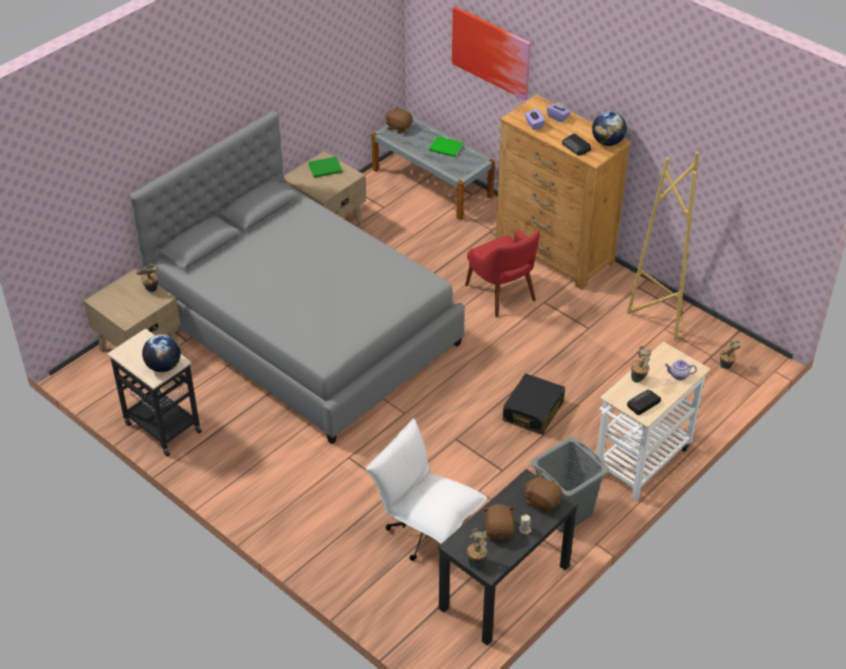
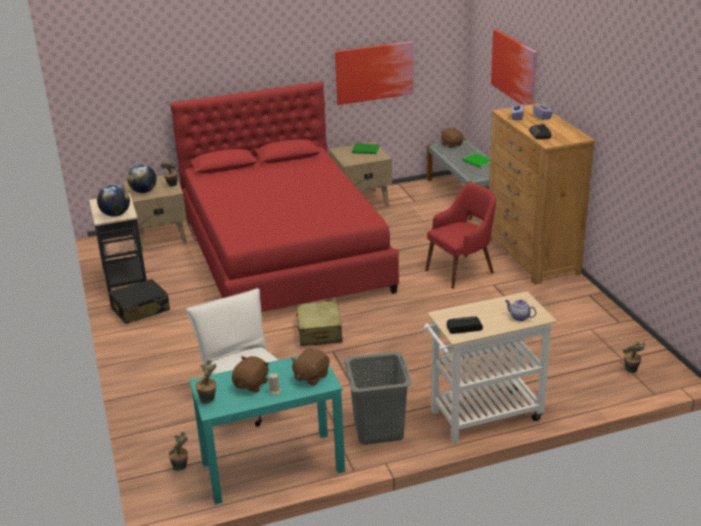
camera: 30 degrees right, 15 degrees down
(304, 329) = (284, 254): grey bed -> red bed
(319, 78) = (374, 72): none -> picture
(424, 420) = (319, 332): none -> beige suitcase
(501, 294) = (461, 271): red armchair -> red armchair turned 120 degrees counterclockwise
(504, 587) = (272, 467): black desk -> turquoise desk
(533, 411) = (416, 352): black suitcase -> black suitcase (140, 309)
(542, 501) = (311, 376): brown plush toy -> brown plush toy turned 120 degrees counterclockwise
(607, 142) = (572, 136): globe -> globe (144, 191)
(639, 378) = (477, 309): potted plant -> potted plant (181, 468)
(661, 318) = (594, 321): yellow clothes rack -> none

